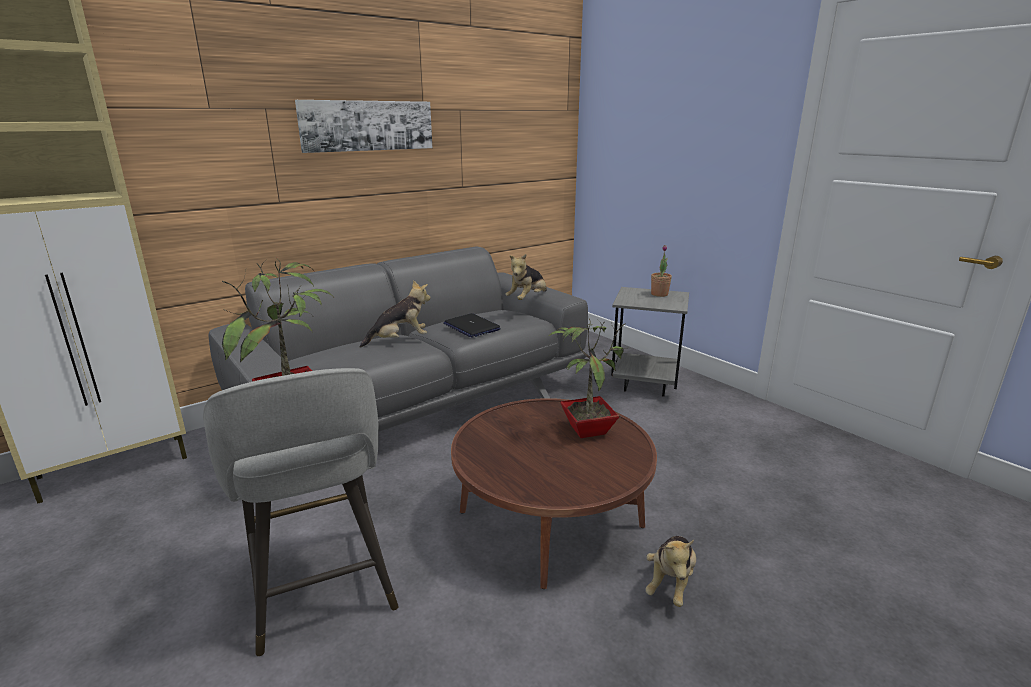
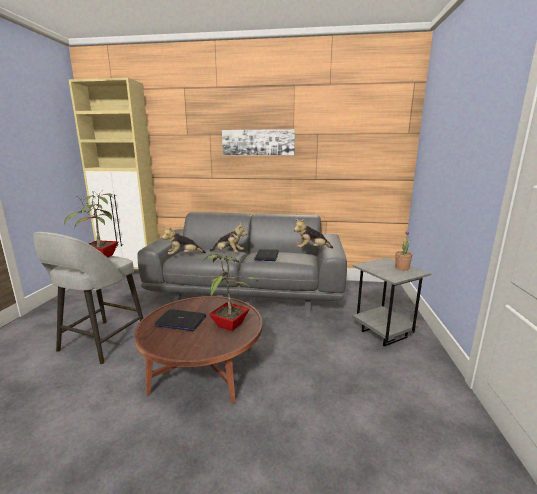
camera: 45 degrees right, 5 degrees down
(523, 456) = (180, 321): none -> laptop
(670, 583) = (191, 438): plush toy -> plush toy (184, 255)

